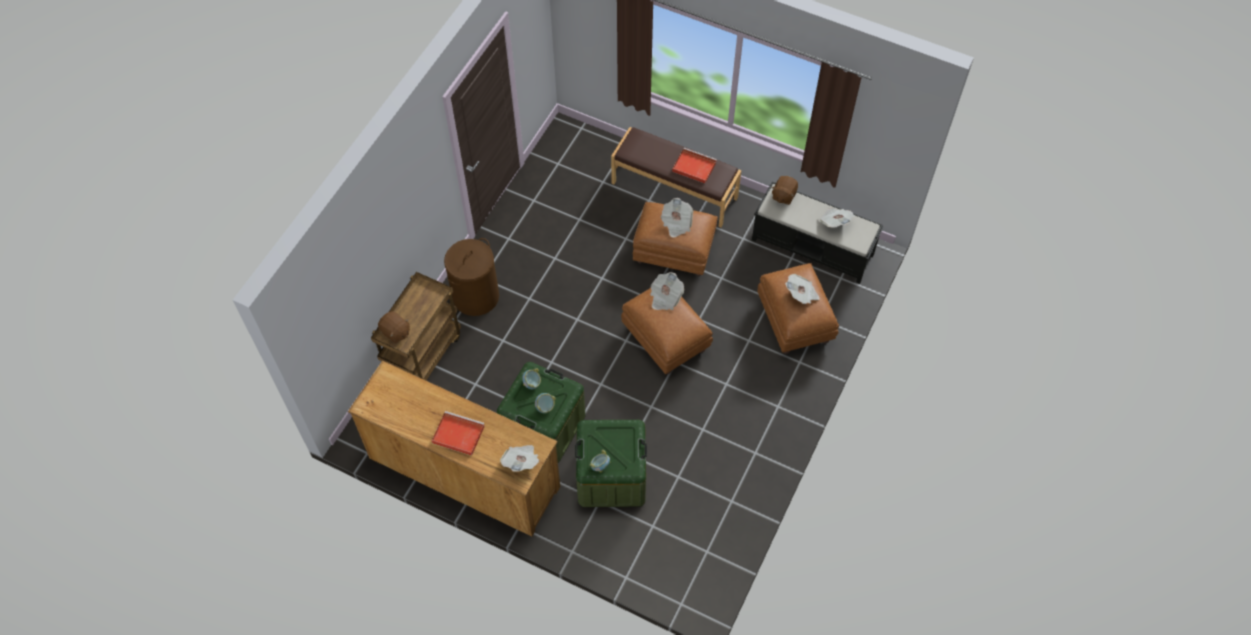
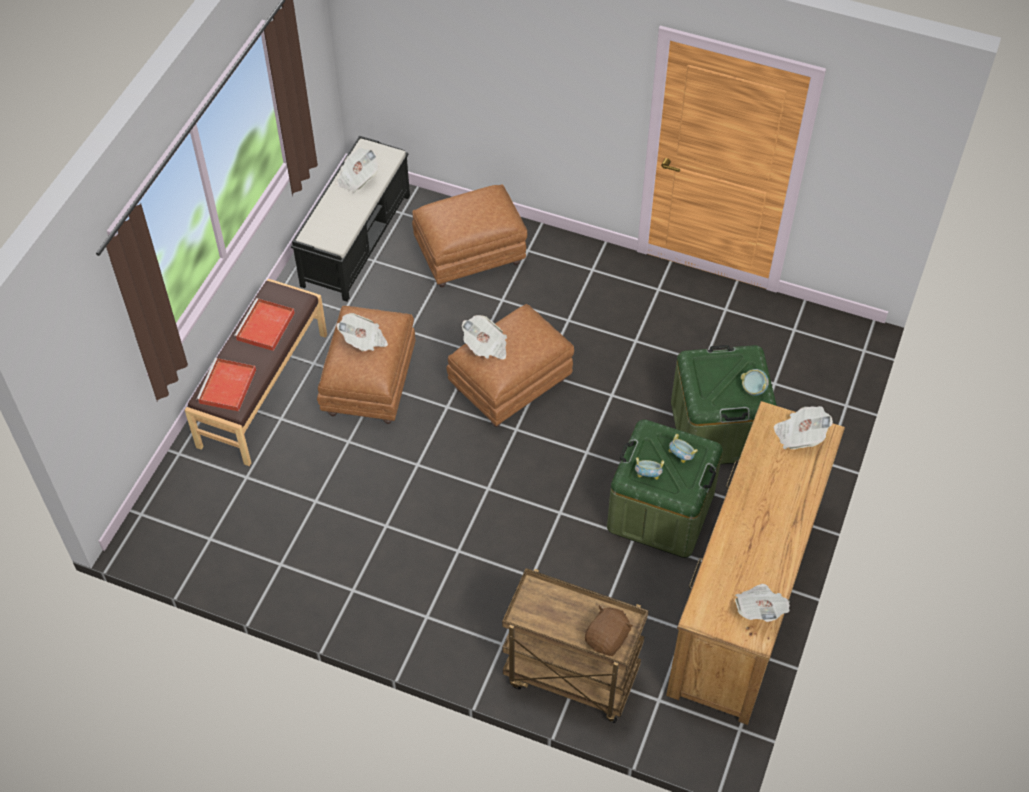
camera: 95 degrees left, 5 degrees down
(457, 434) = (777, 513): red tray -> red tray (227, 387)
(475, 296) = (459, 621): brown laundry basket -> none
(783, 195) = (316, 228): brown plush toy -> none
(801, 294) = (468, 211): newspaper -> newspaper (760, 609)

